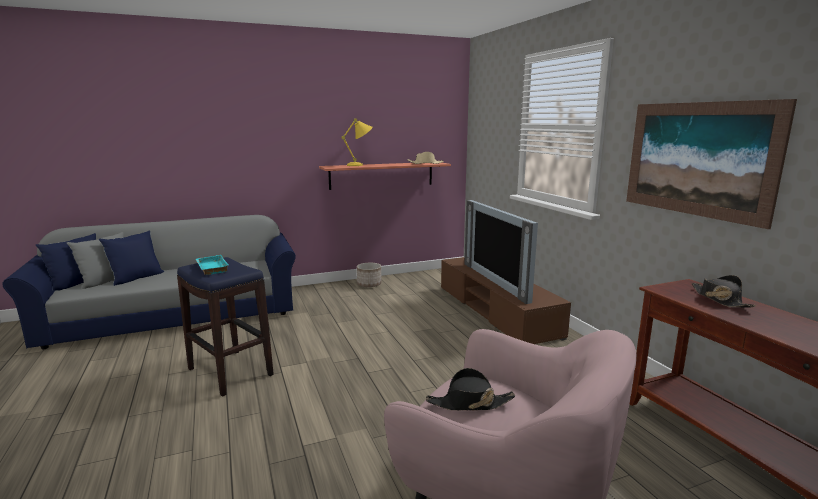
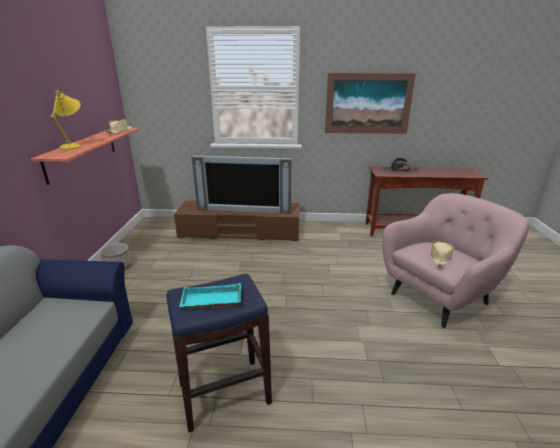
camera: 65 degrees left, 10 degrees up
(469, 403) = (440, 256): black hat -> beige hat

